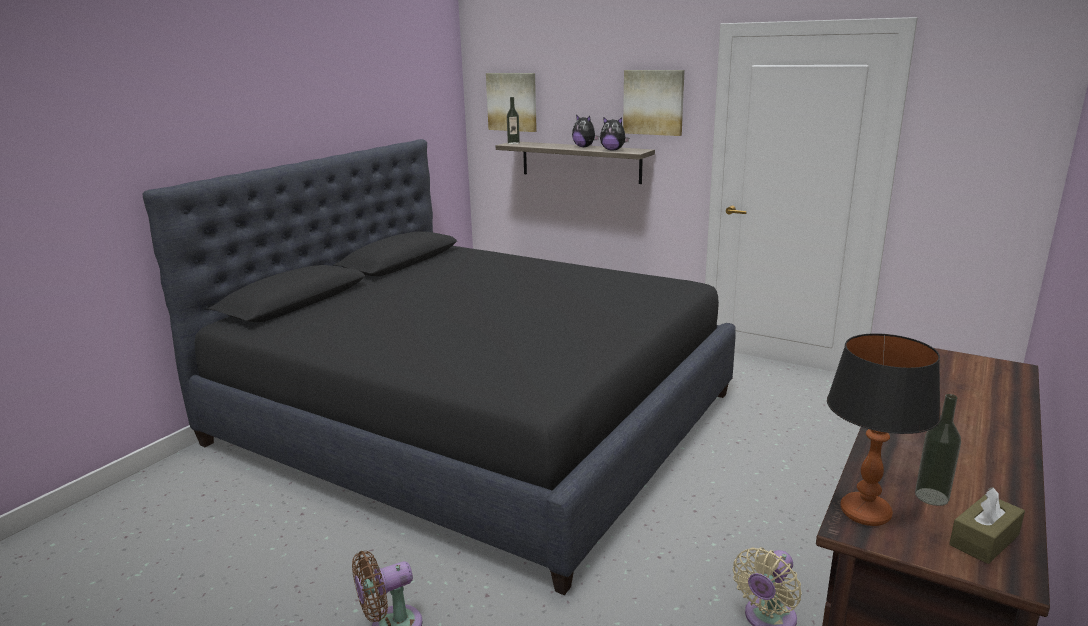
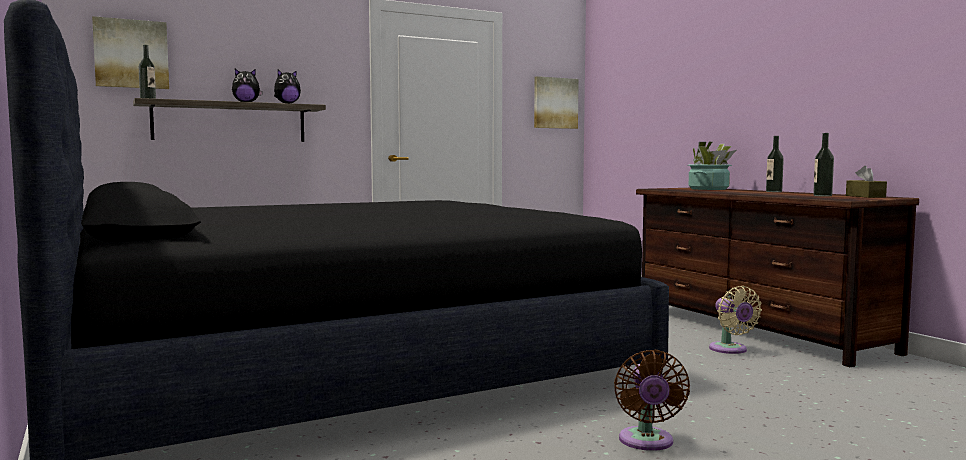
camera: 60 degrees left, 15 degrees down
(653, 102) = (312, 62): picture -> picture (555, 103)
(866, 513) = (834, 198): table lamp -> none
(983, 384) = (708, 189): none -> potted plant
(1002, 441) = (774, 191): none -> bottle

